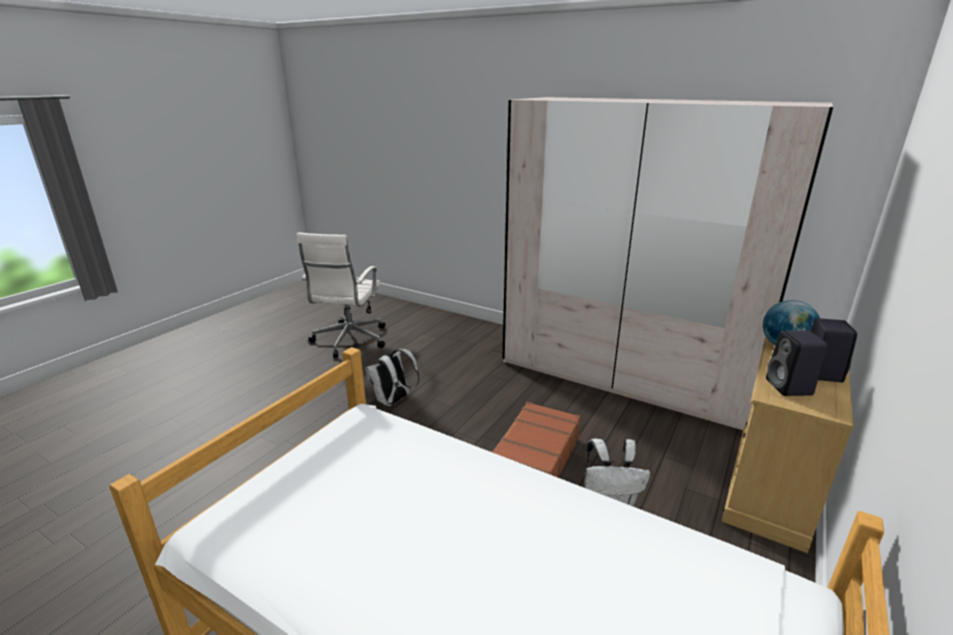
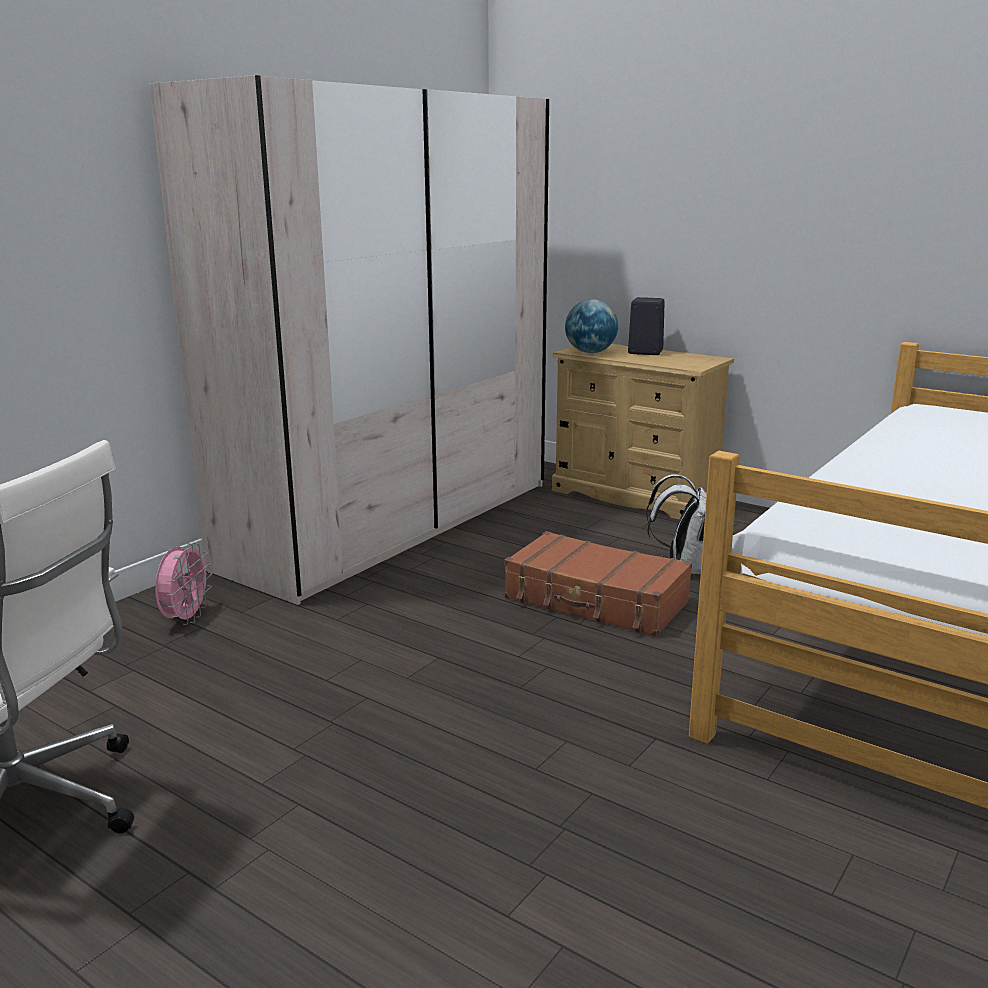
camera: 85 degrees left, 5 degrees down
(393, 401) = (399, 722): white backpack -> none
(483, 339) = (186, 619): none -> pink fan
(790, 388) = (676, 361): black speaker -> none

